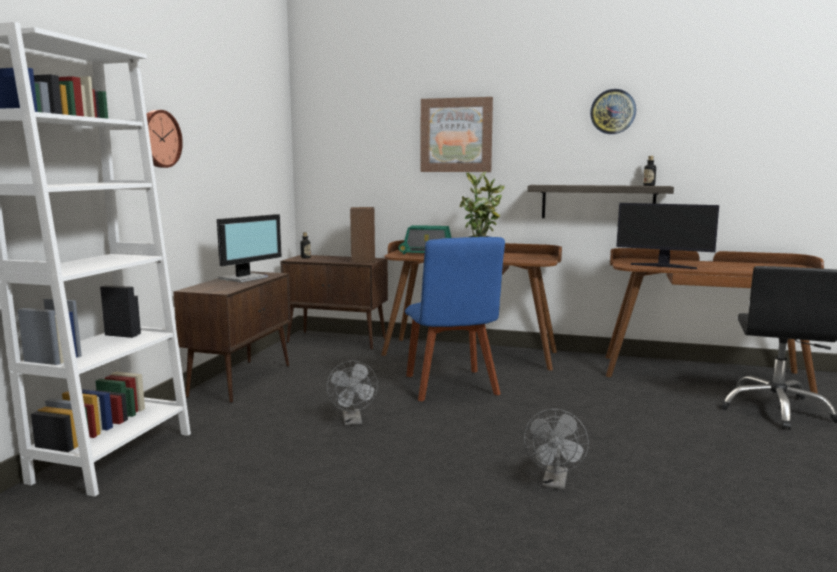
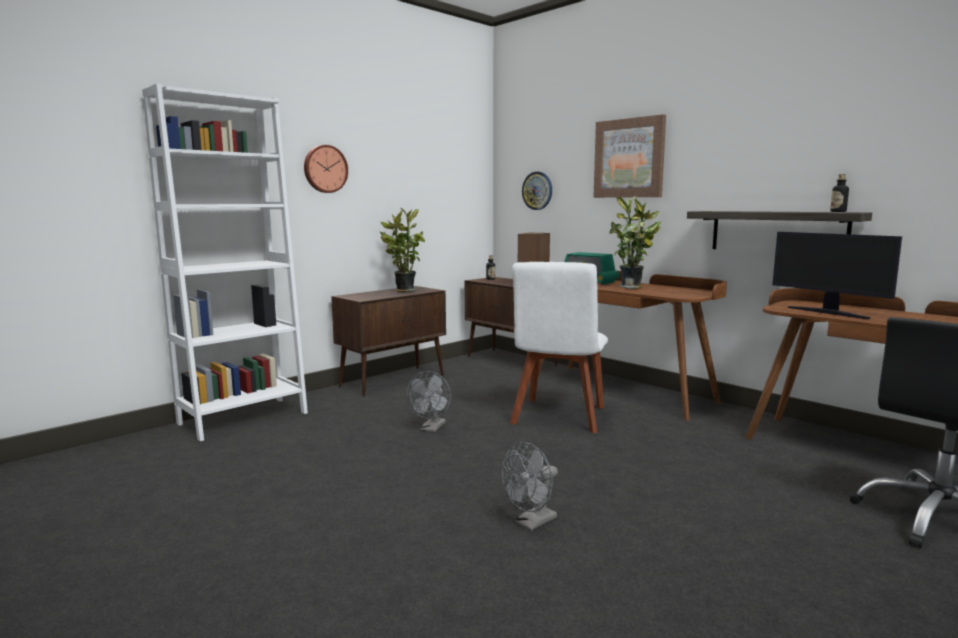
camera: 30 degrees right, 0 degrees up
(245, 278) = (403, 291): monitor -> potted plant
(452, 387) = (558, 417): blue chair -> white chair
(612, 111) = (799, 121): wall clock -> wall clock (537, 190)

